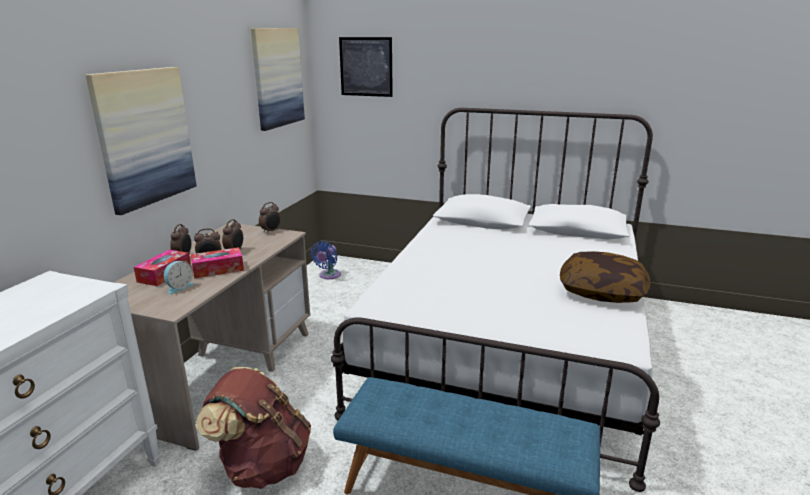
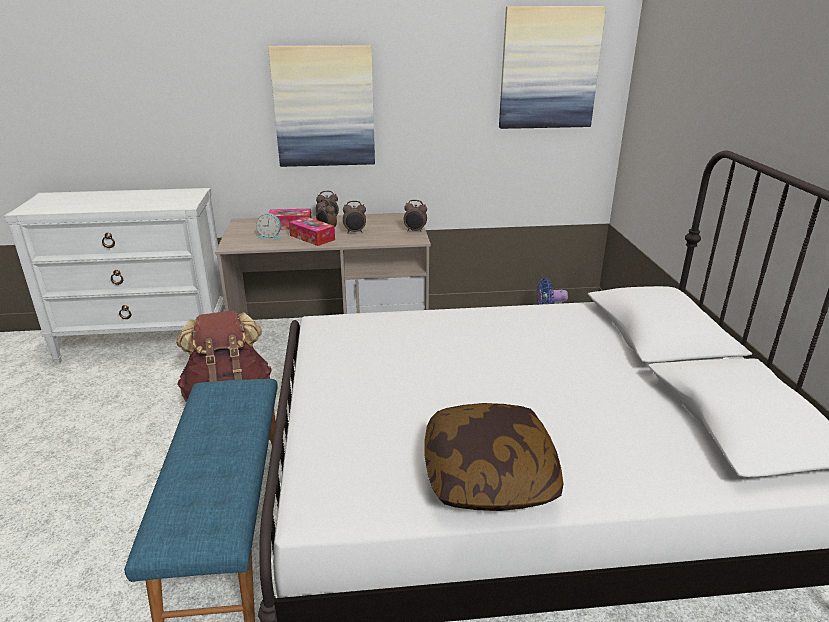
camera: 65 degrees right, 5 degrees up
(366, 67) = (670, 66): picture -> none

